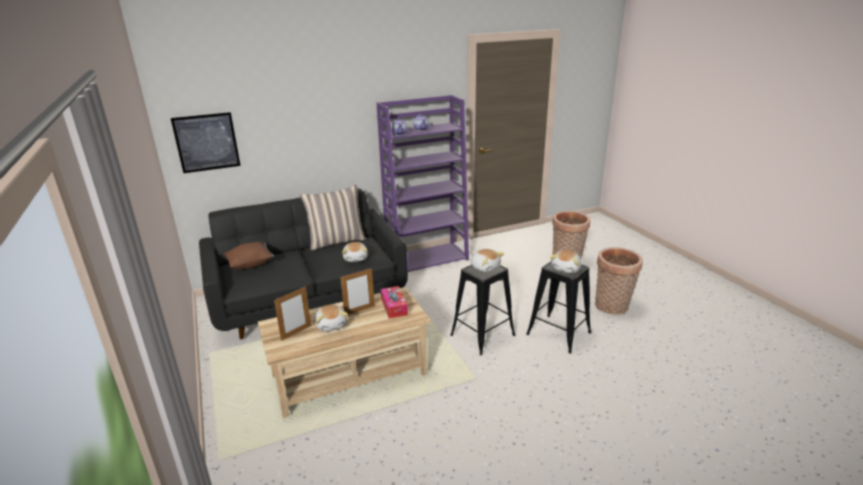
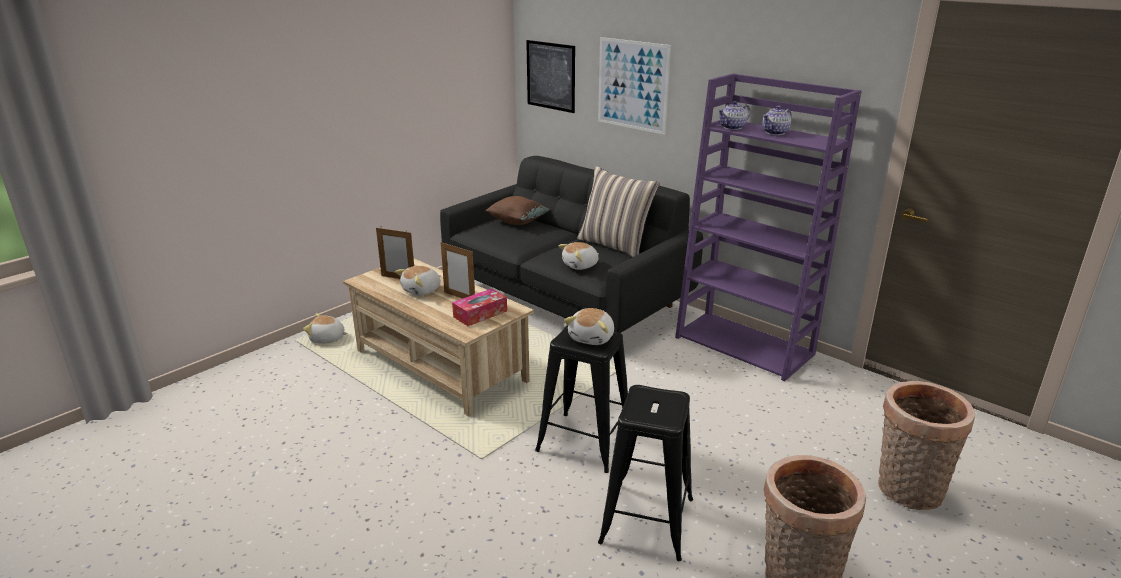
camera: 65 degrees right, 0 degrees up
(295, 129) = (633, 85): none -> picture
(566, 268) = (651, 408): plush toy -> plush toy (327, 339)

